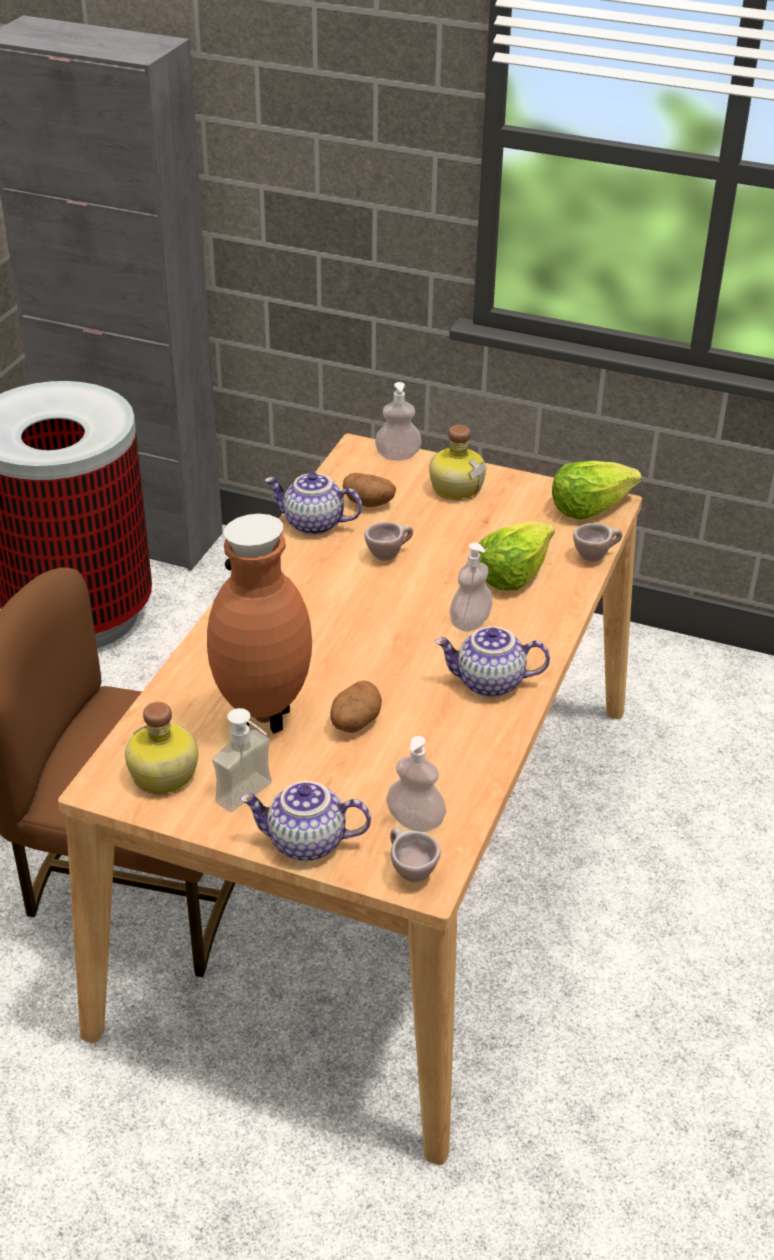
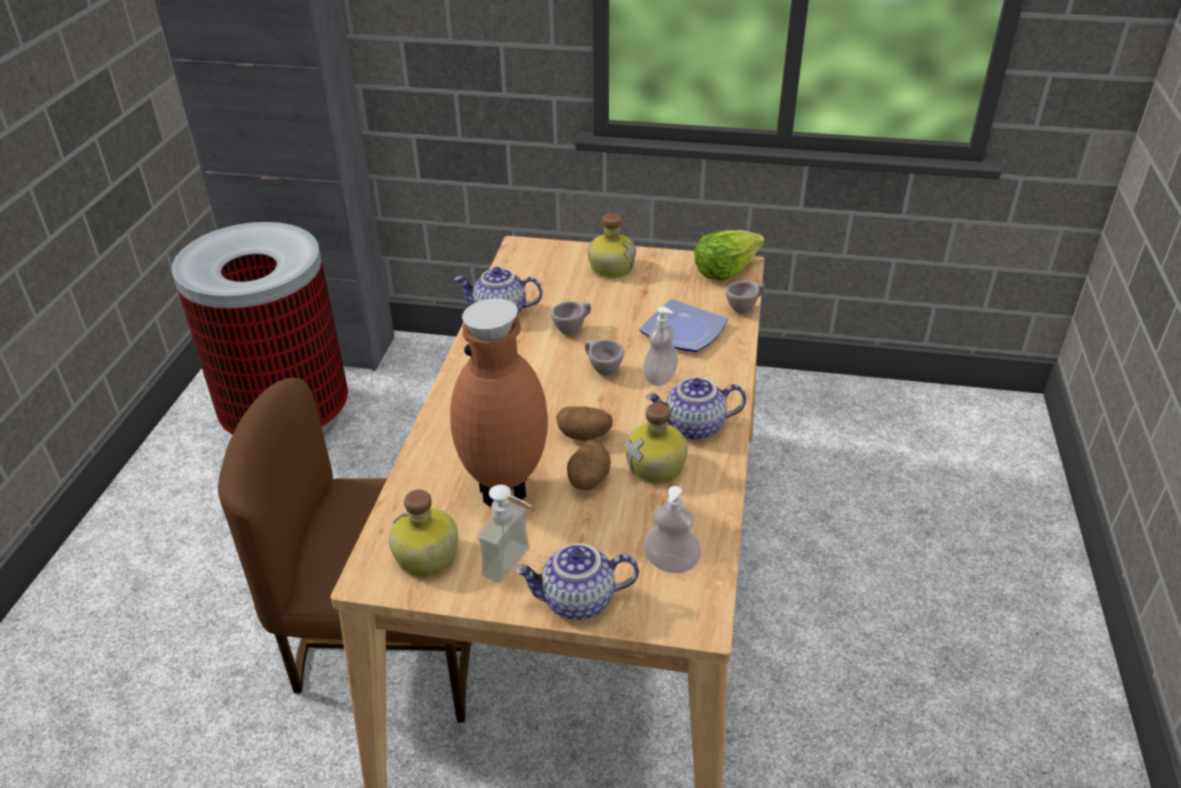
camera: 10 degrees left, 0 degrees up
(369, 503) = (542, 289): potato -> potato (585, 435)
(398, 456) = (554, 248): soap dispenser -> none
(409, 871) = (680, 612): beige cup -> beige cup (601, 370)
(434, 720) = (657, 467): none -> bottle
(512, 573) = (681, 331): lettuce -> plate

